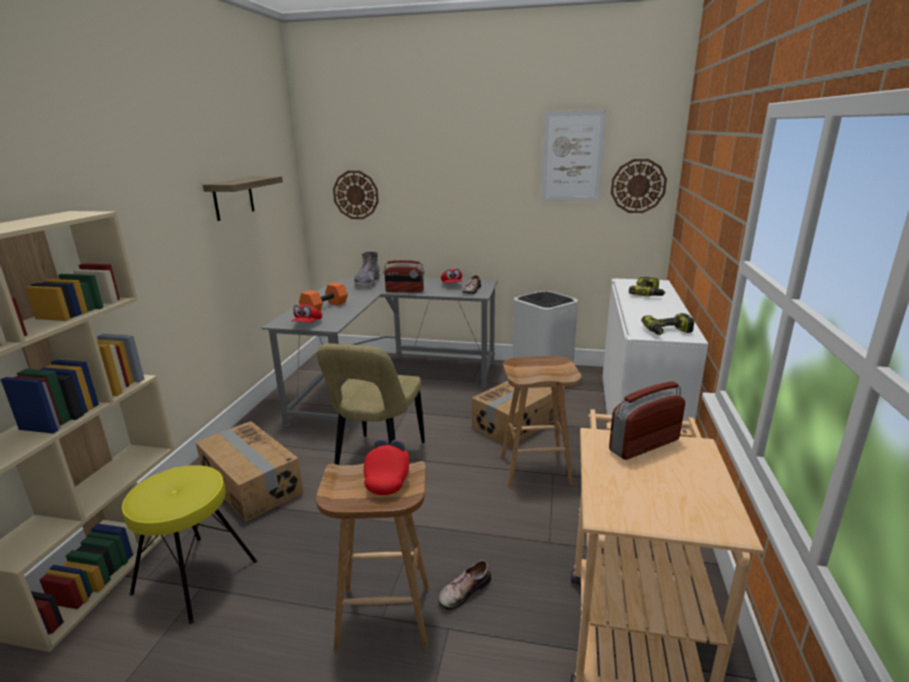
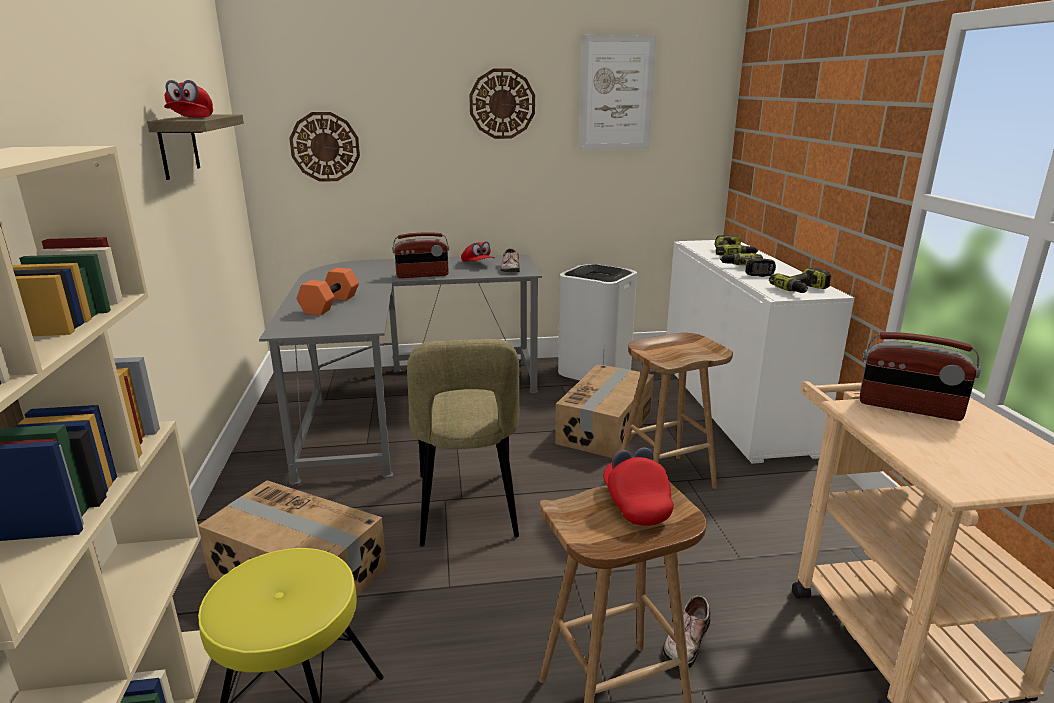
camera: 20 degrees left, 0 degrees up
(307, 324) = (327, 327): red cap -> red cap (191, 118)
(367, 284) = (360, 270): grey boot -> none
(638, 186) = (691, 129): wall clock -> wall clock (502, 104)
(640, 310) = (747, 271): none -> power drill
(643, 445) = (909, 408): radio -> radio turned 105 degrees counterclockwise

